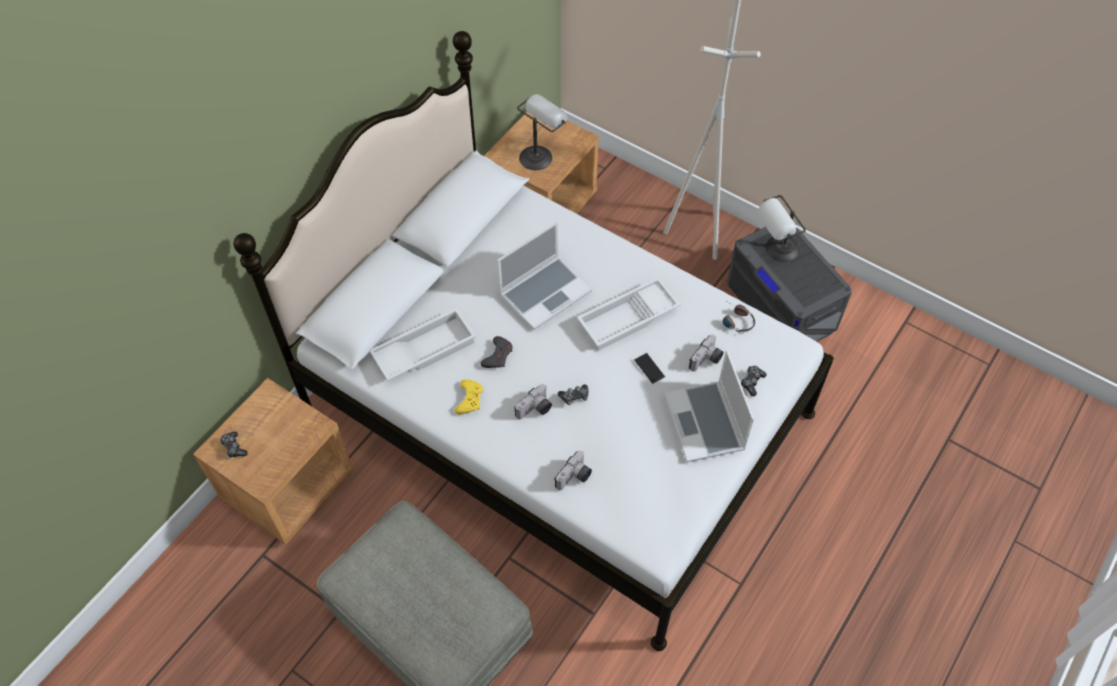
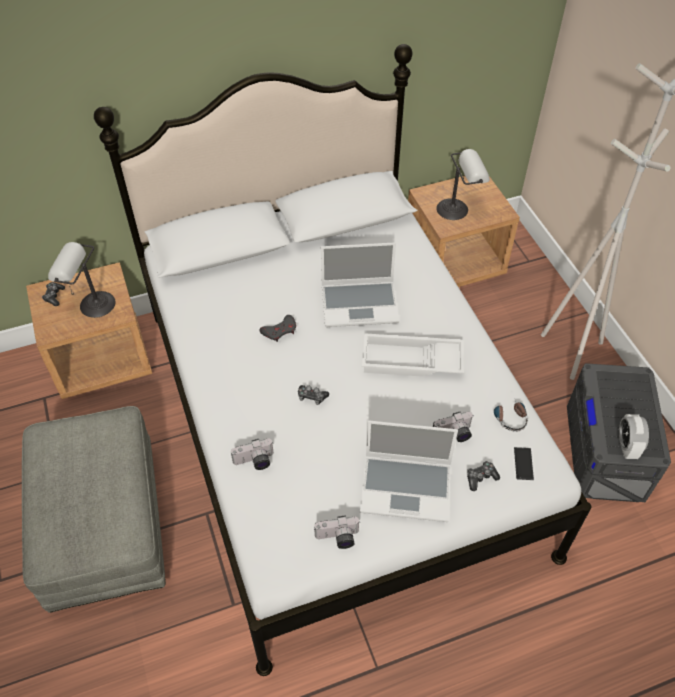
camera: 35 degrees right, 5 degrees down
(424, 348) = (230, 295): white tray -> none
(469, 399) = (229, 351): yellow game controller -> none
(535, 410) = (271, 389): camera -> camera (338, 538)
(649, 368) = (396, 412): phone -> phone (523, 463)
(706, 423) = (407, 487): laptop -> laptop turned 105 degrees counterclockwise
(776, 251) = (618, 392): table lamp -> table lamp (90, 303)
(813, 293) = (626, 446): none -> alarm clock

